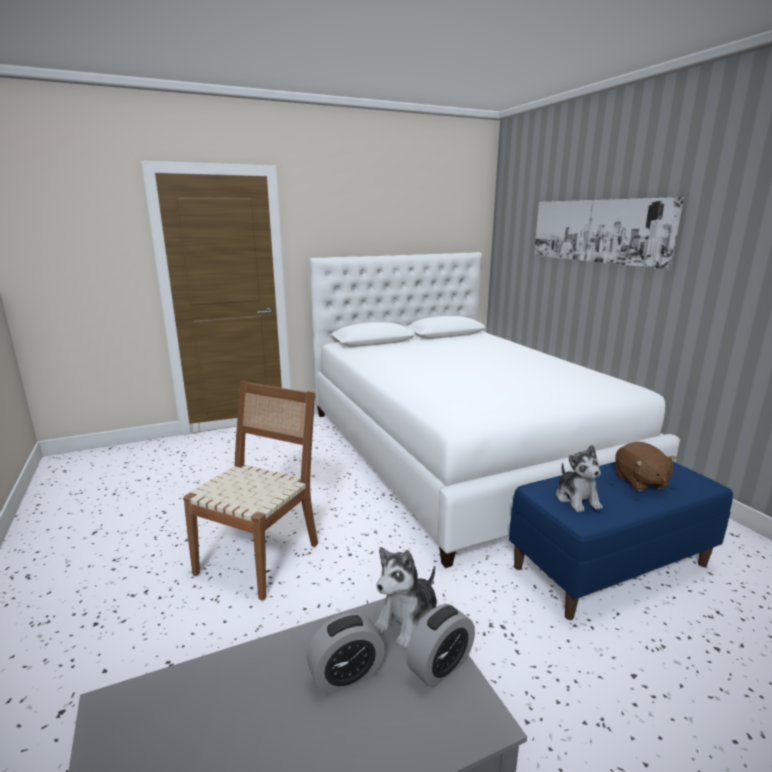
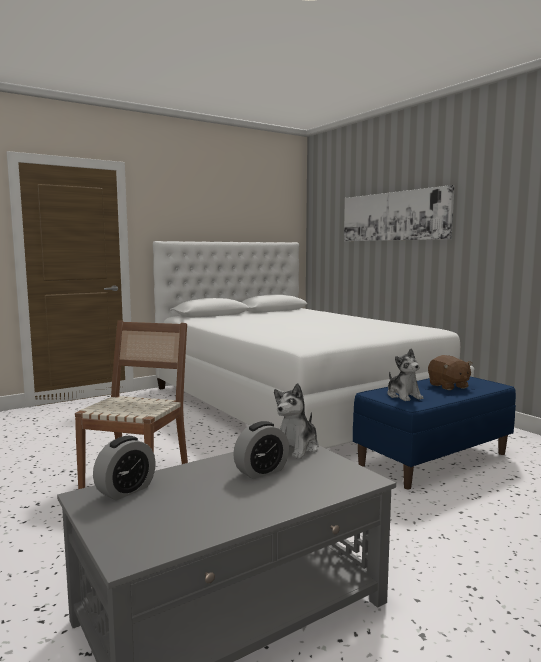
camera: 10 degrees left, 10 degrees down
(440, 666) = (328, 463): alarm clock -> alarm clock (126, 490)

